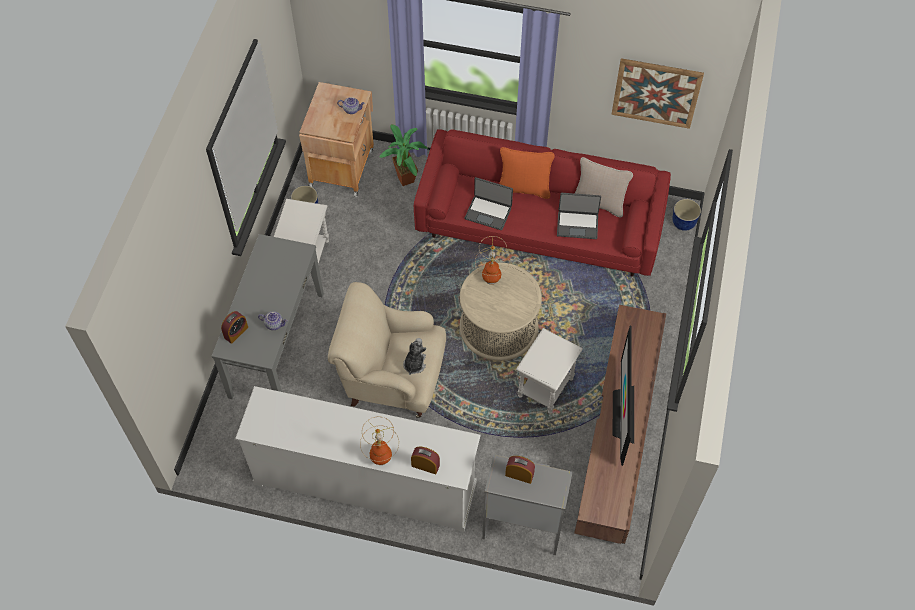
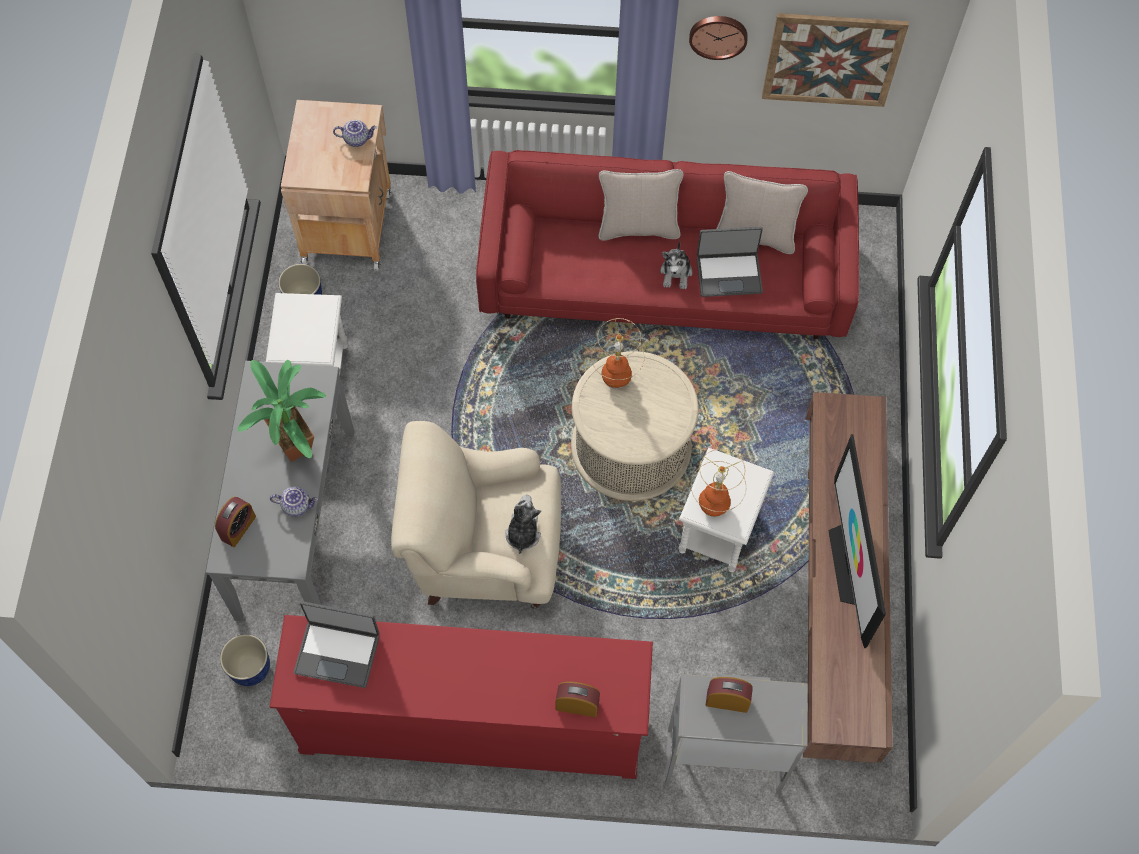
camera: 10 degrees left, 5 degrees up
(364, 483) = (470, 724): white cabinet -> red cabinet
(381, 458) = (506, 704): table lamp -> table lamp (713, 507)
(406, 177) = (449, 227): potted plant -> potted plant (296, 442)
(488, 212) = (590, 273): laptop -> laptop (338, 652)
(524, 189) = (638, 228): orange pillow -> beige pillow
(543, 219) = (676, 273): none -> plush toy
(584, 69) = (718, 35): none -> wall clock
(683, 223) = (876, 246): planter -> planter (250, 669)

